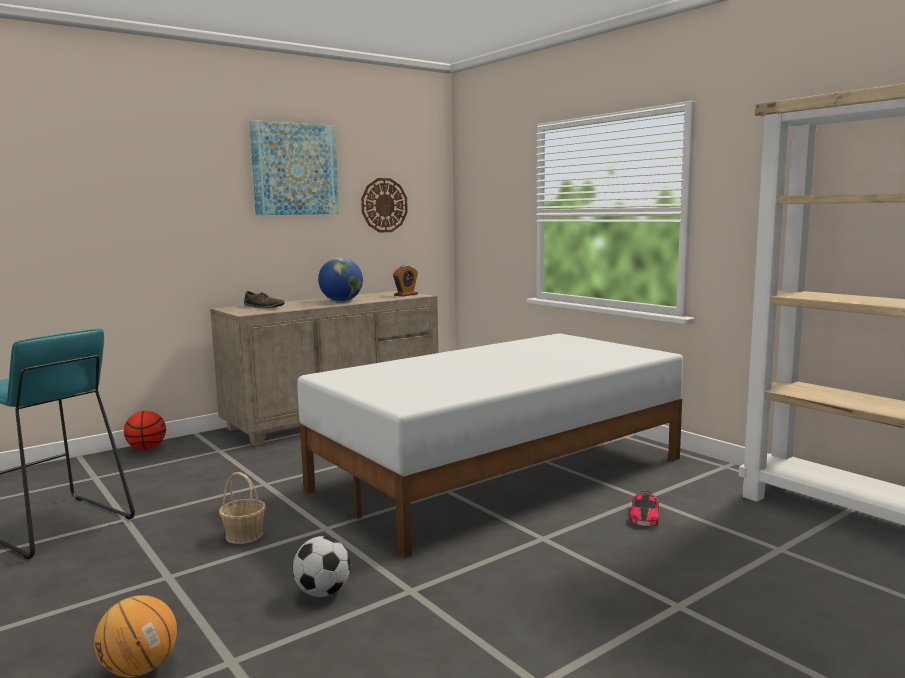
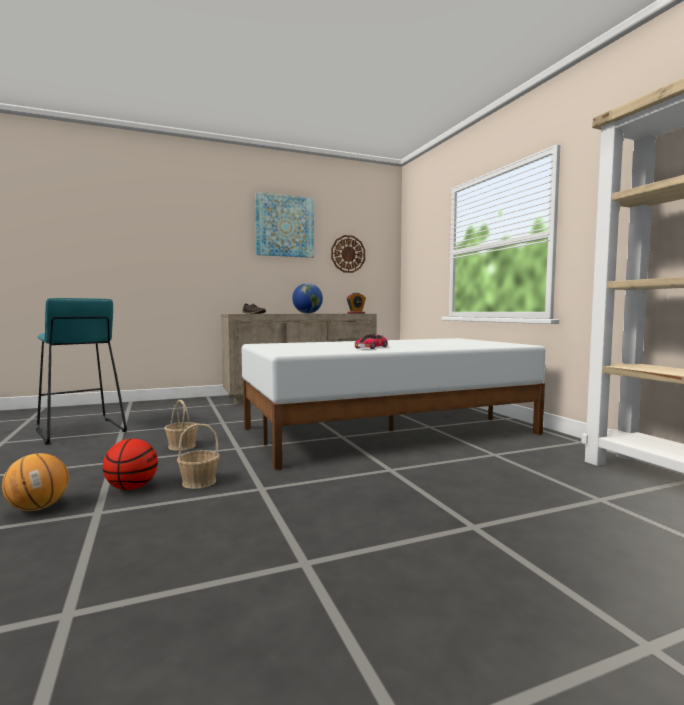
camera: 15 degrees right, 5 degrees down
(146, 448) = (171, 401): basketball -> basketball (131, 488)
(322, 593) = (199, 482): football -> basket
(644, 515) = (486, 465): toy car -> toy car (371, 347)

